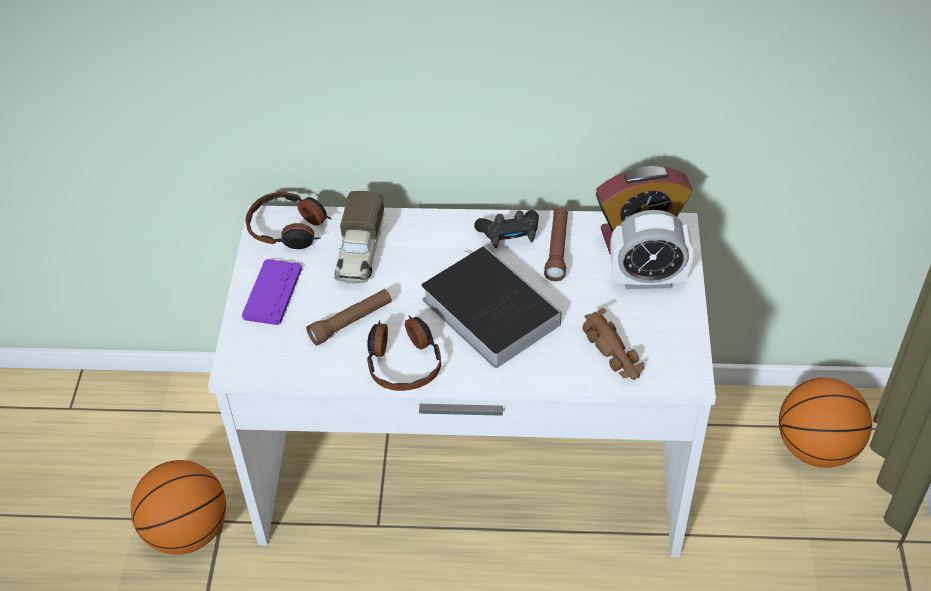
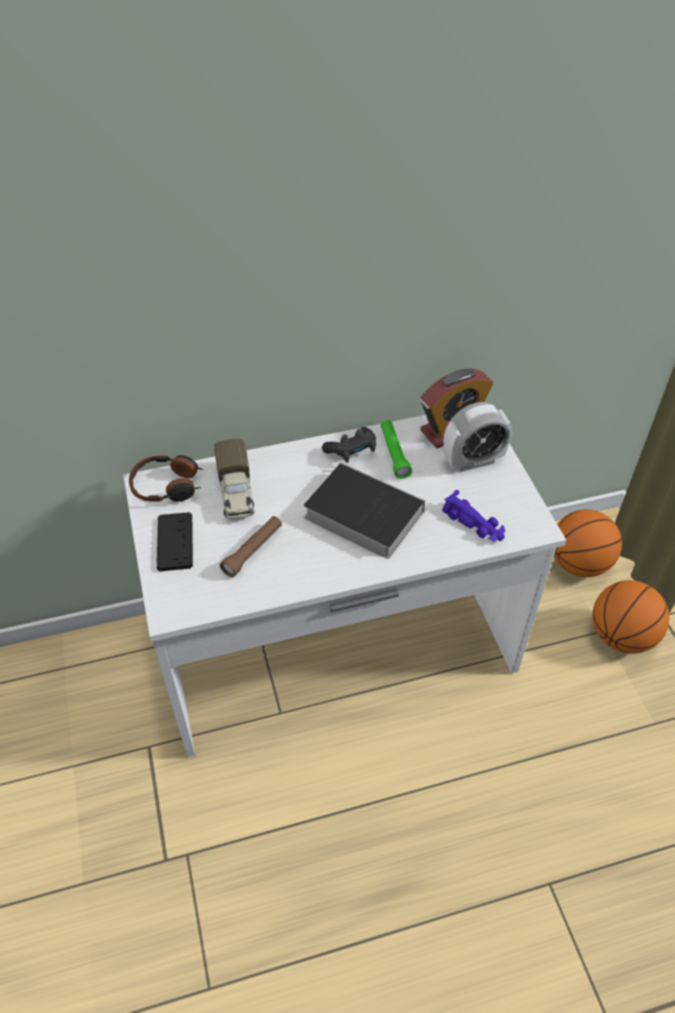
camera: 20 degrees left, 0 degrees up
(187, 531) = (122, 763): basketball -> basketball (621, 636)
(272, 293) = (175, 542): purple game controller -> black game controller
(403, 361) = (310, 572): headphones -> none
(557, 250) = (394, 454): brown flashlight -> green flashlight
(614, 353) = (474, 524): brown toy car -> purple toy car

